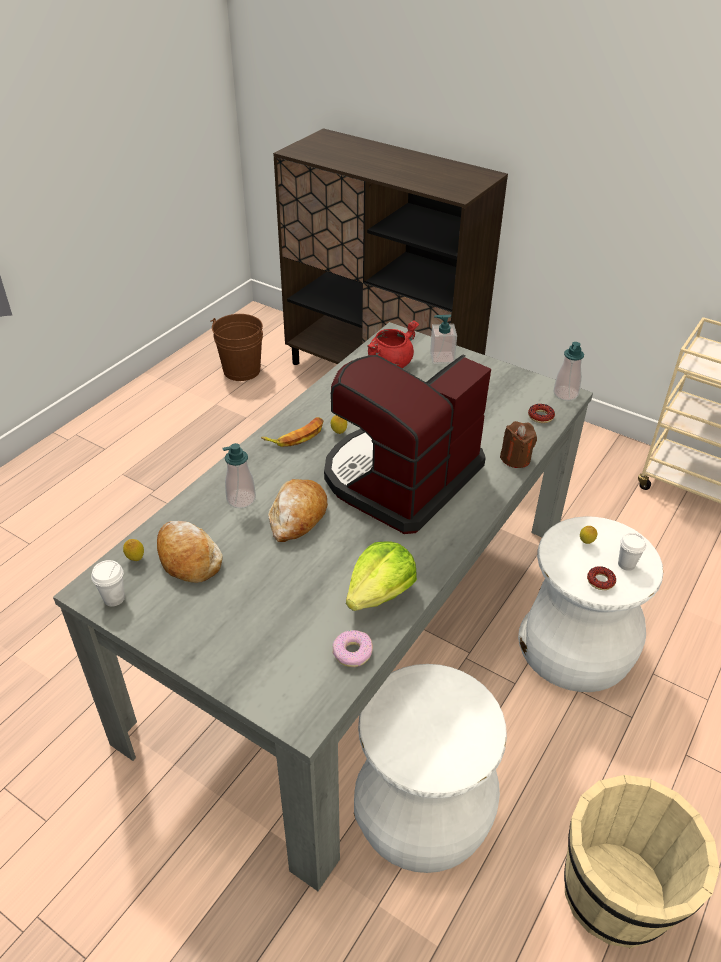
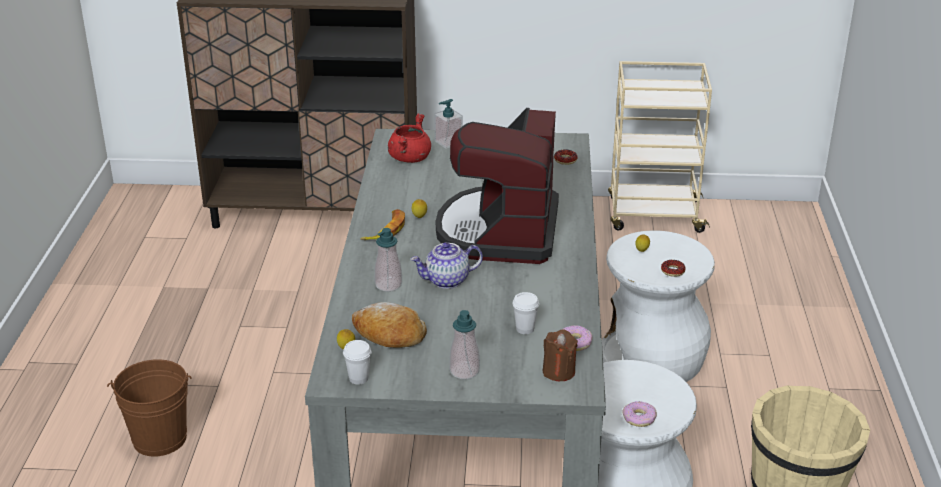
camera: 30 degrees left, 10 degrees down
(241, 370) = (163, 249): brown bucket -> brown bucket (159, 439)
(297, 516) = (447, 281): bread -> teapot
(380, 593) = (558, 303): lettuce -> none
(417, 756) = (639, 418): none -> donut
(515, 458) = (573, 192): brown candle -> brown candle (558, 371)
(565, 394) = (569, 140): soap dispenser -> soap dispenser (464, 371)
(626, 564) = (681, 255): white cup -> white cup (525, 329)

